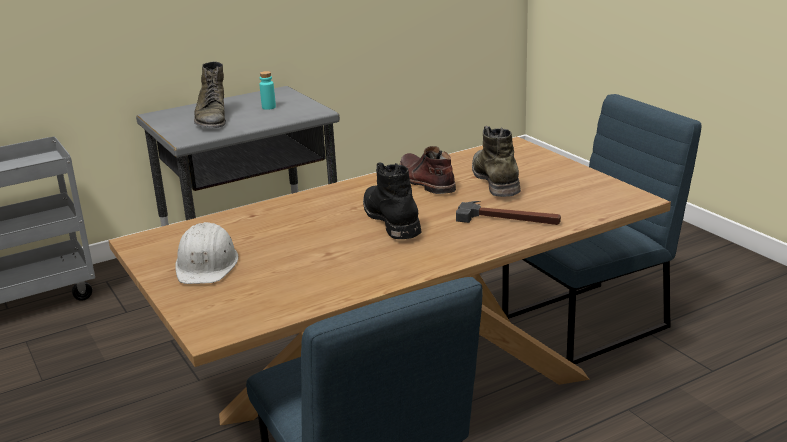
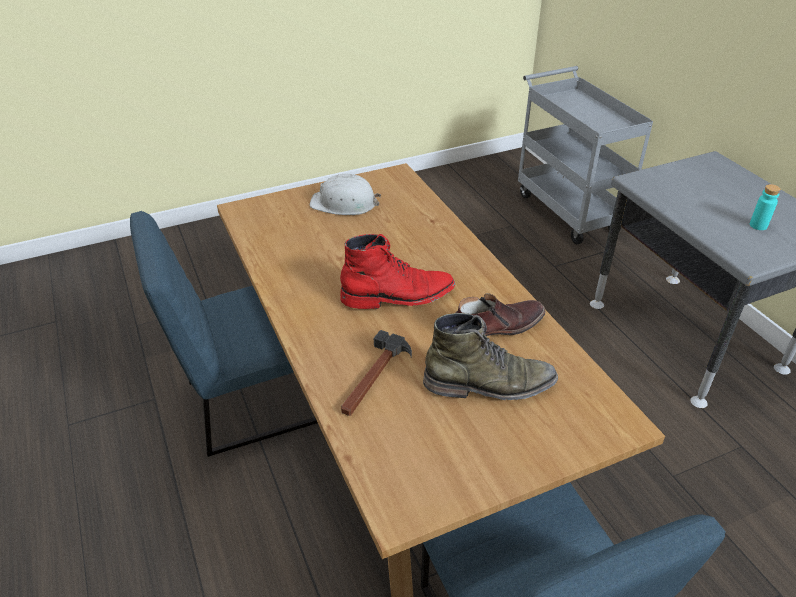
camera: 95 degrees right, 15 degrees up
(212, 119) = (705, 191): green boot -> none
(391, 219) = (398, 296): black boot -> red boot

